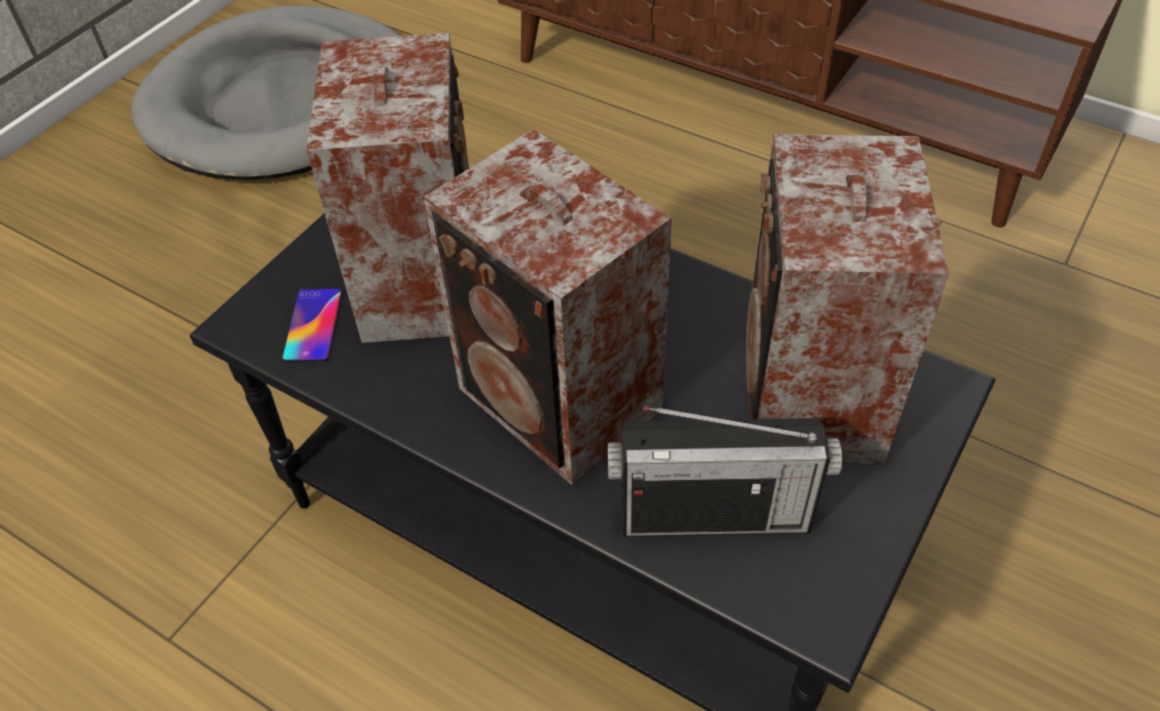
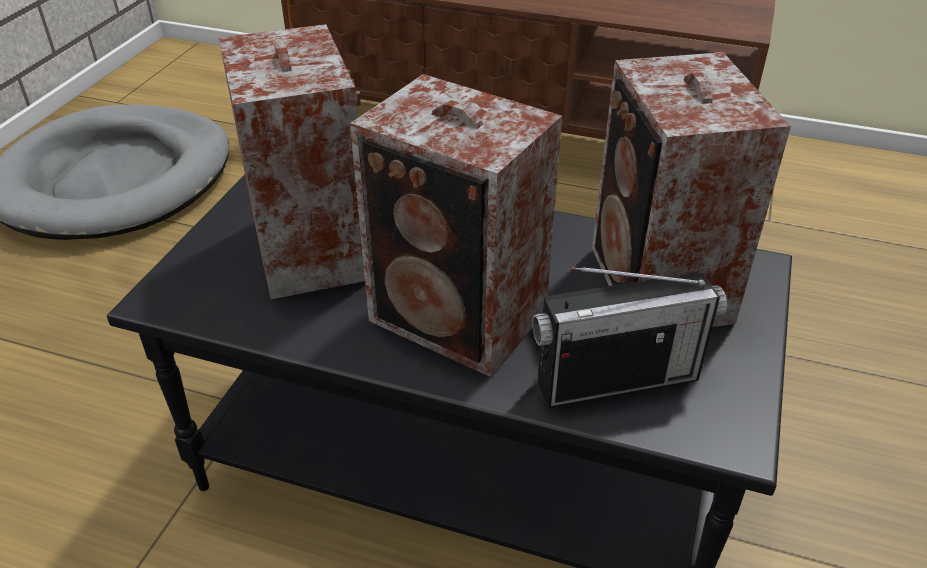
camera: 15 degrees left, 10 degrees down
(313, 325) = (222, 292): phone -> none

